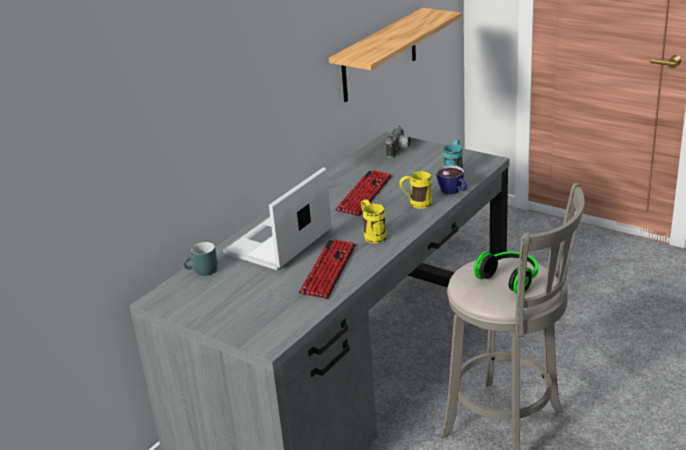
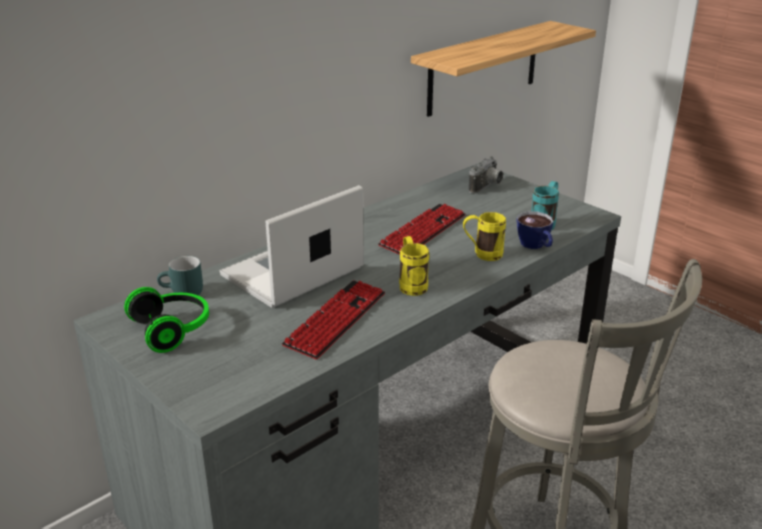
camera: 10 degrees right, 0 degrees up
(510, 279) = (578, 377): headphones -> headphones (173, 330)

